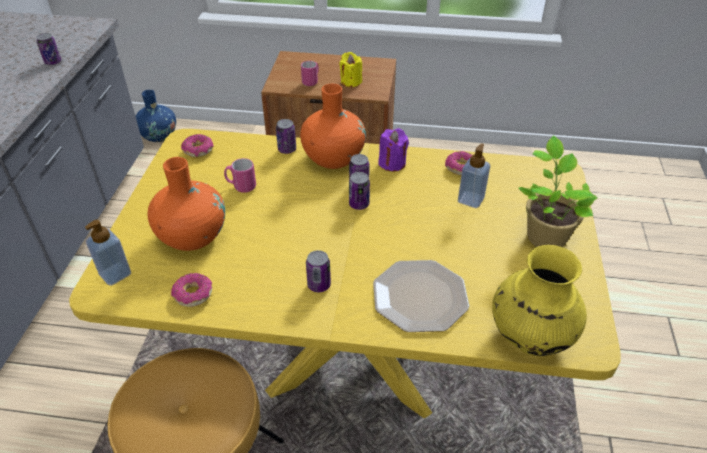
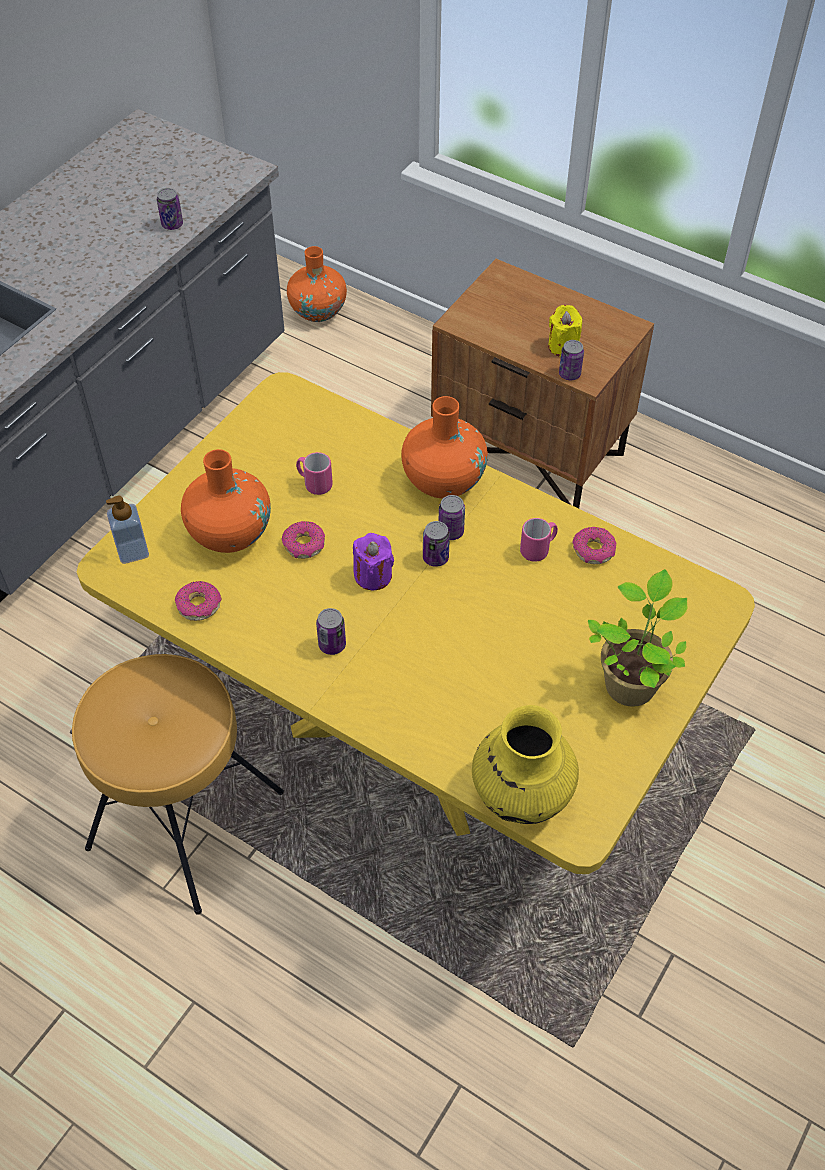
camera: 25 degrees right, 10 degrees up
(159, 136) = (318, 311): blue vase -> orange vase
(198, 150) = (290, 413): donut -> donut (304, 545)
(287, 149) = (395, 447): can -> can (569, 374)
(311, 81) = (509, 328): pink mug -> pink mug (538, 549)
(392, 163) = (511, 513): purple candle -> purple candle (373, 575)
(421, 296) = (433, 701): plate -> none
(470, 200) = (574, 600): soap dispenser -> none

